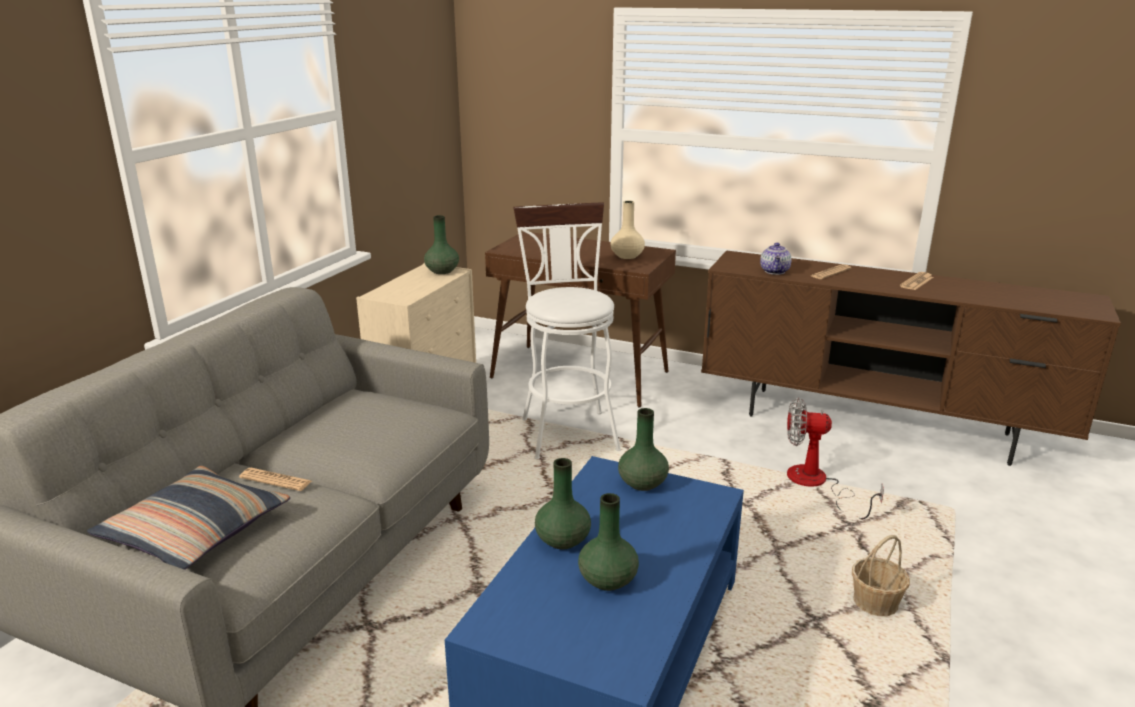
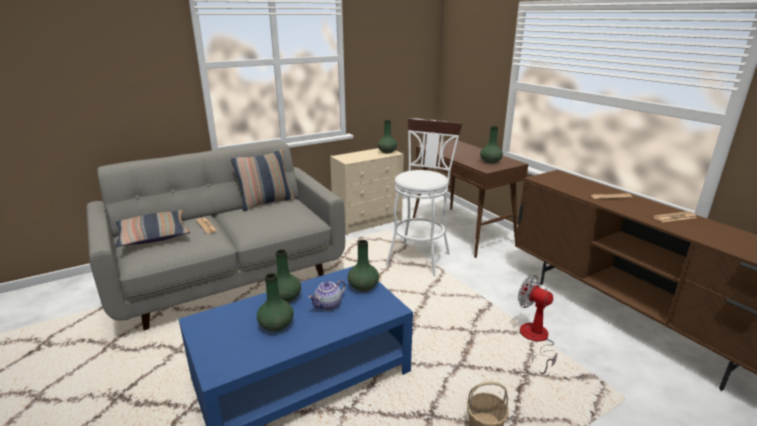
camera: 35 degrees right, 0 degrees up
(318, 409) = (266, 202): none -> pillow
(627, 256) = (491, 161): beige vase -> green vase
(775, 271) = (569, 188): teapot -> teapot (328, 305)

